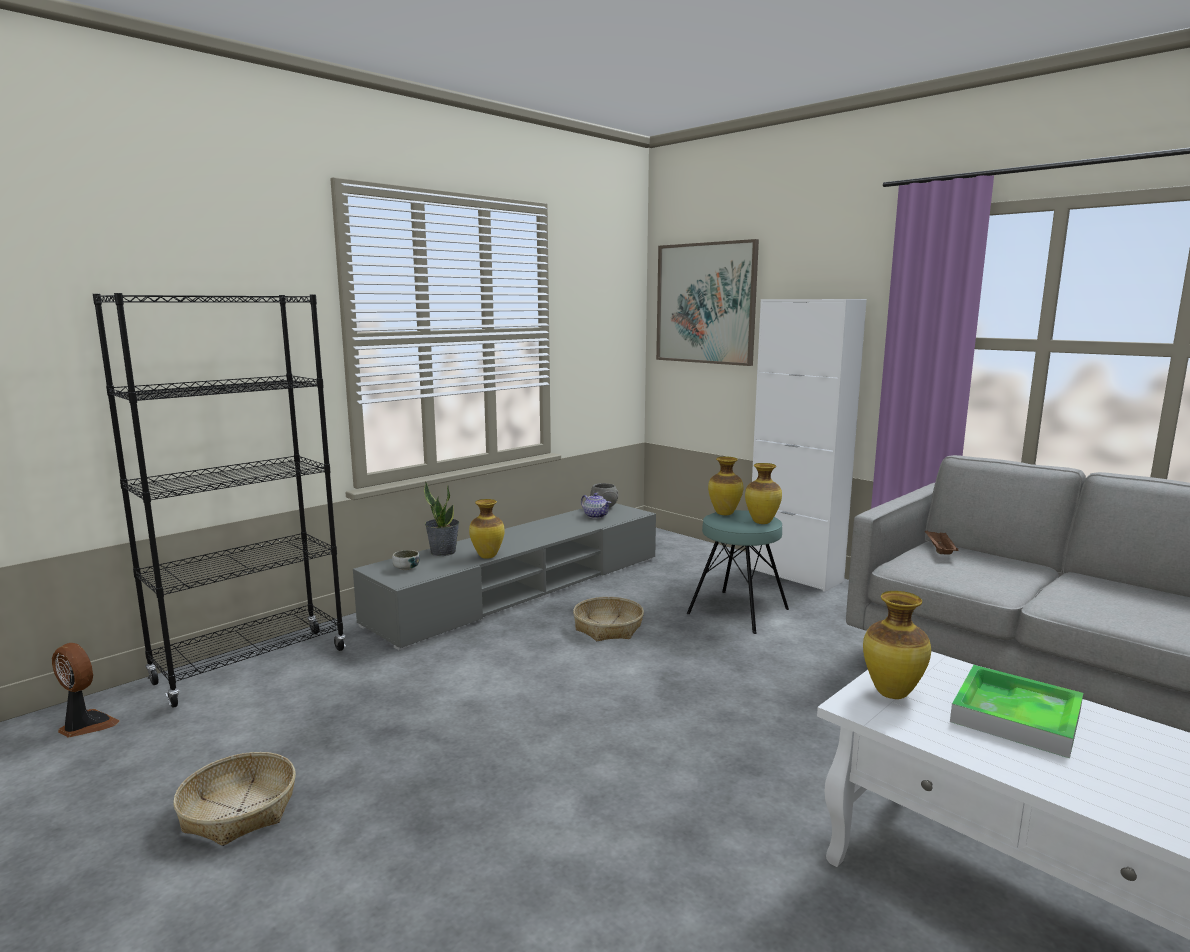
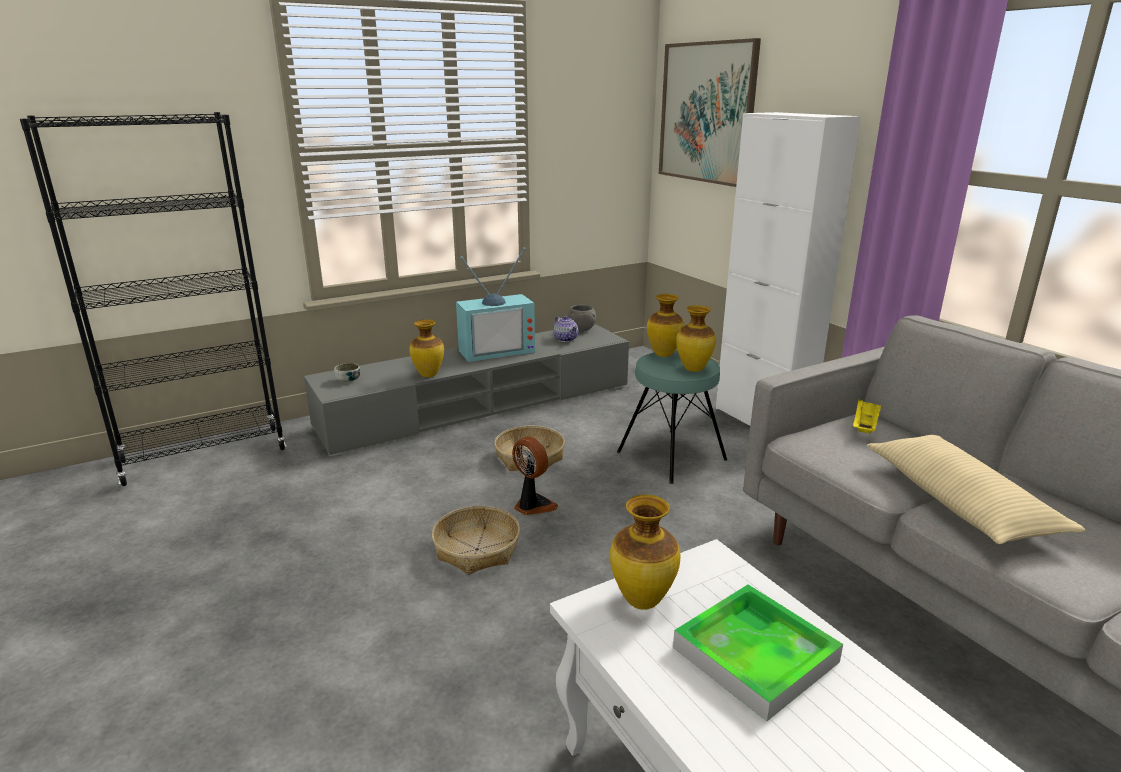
camera: 15 degrees right, 10 degrees up
(85, 726) = (53, 493): fan -> fan (532, 506)
(239, 810) = (112, 590): basket -> basket (477, 549)
(443, 552) = (393, 366): potted plant -> none
(536, 530) = (496, 350): none -> television
(939, 550) = (864, 426): brown tray -> yellow tray
(1059, 594) = (959, 502): none -> beige pillow

